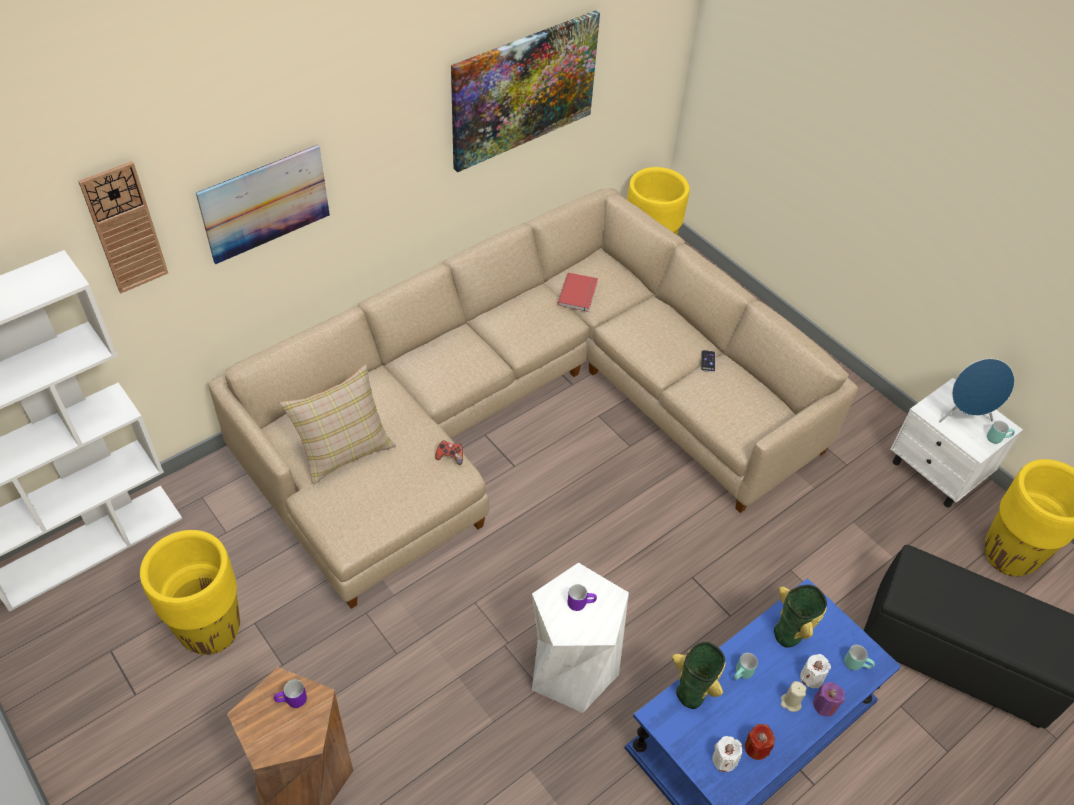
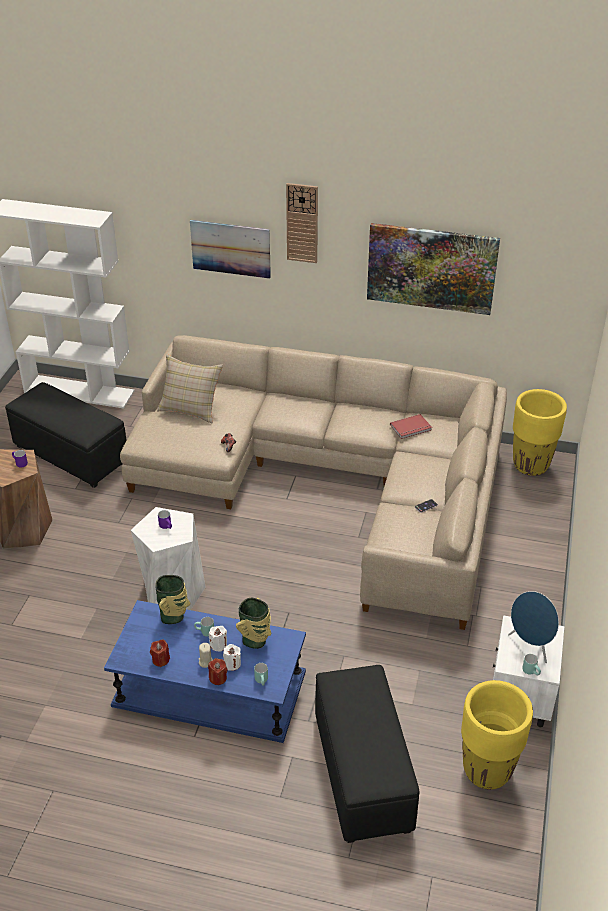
camera: 55 degrees right, 10 degrees down
(125, 228) = (148, 219): wall clock -> wall clock (302, 223)
(211, 630) = (72, 455): yellow planter -> black ottoman
(724, 759) = (141, 649): white candle -> white candle (218, 645)
(825, 705) = (218, 678): purple candle -> red candle

